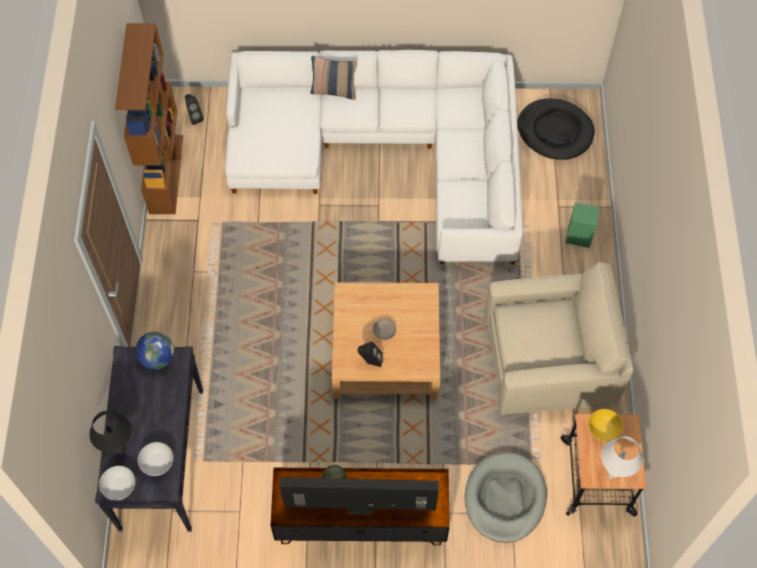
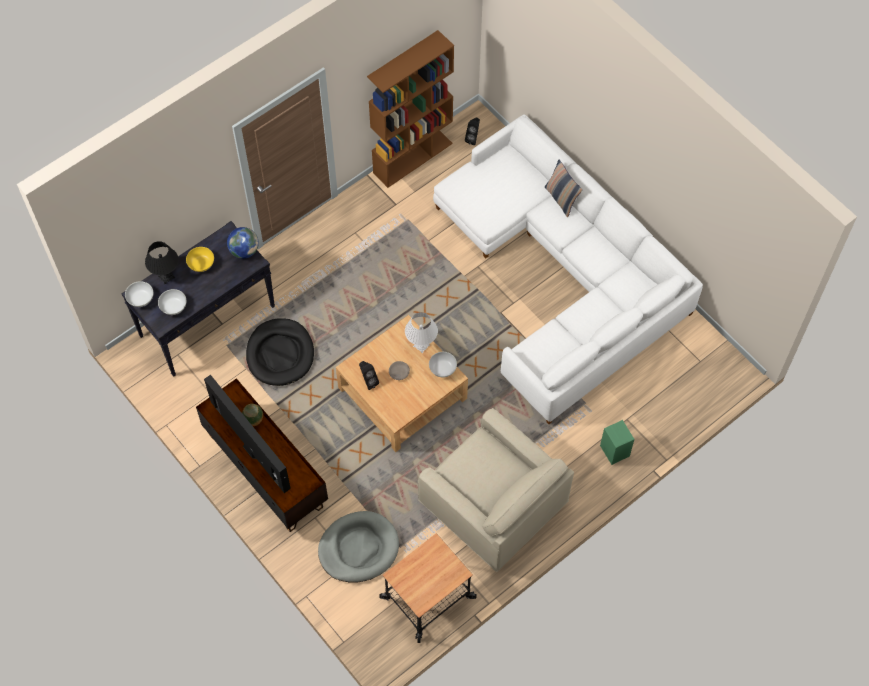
camera: 50 degrees right, 0 degrees up
(413, 295) = (443, 369): none -> white bowl
(555, 131) = (692, 371): black dog bed -> black dog bed (280, 354)
(602, 430) = (439, 559): yellow bowl -> yellow bowl (201, 264)
(614, 470) = (414, 588): white table lamp -> white table lamp (421, 345)

